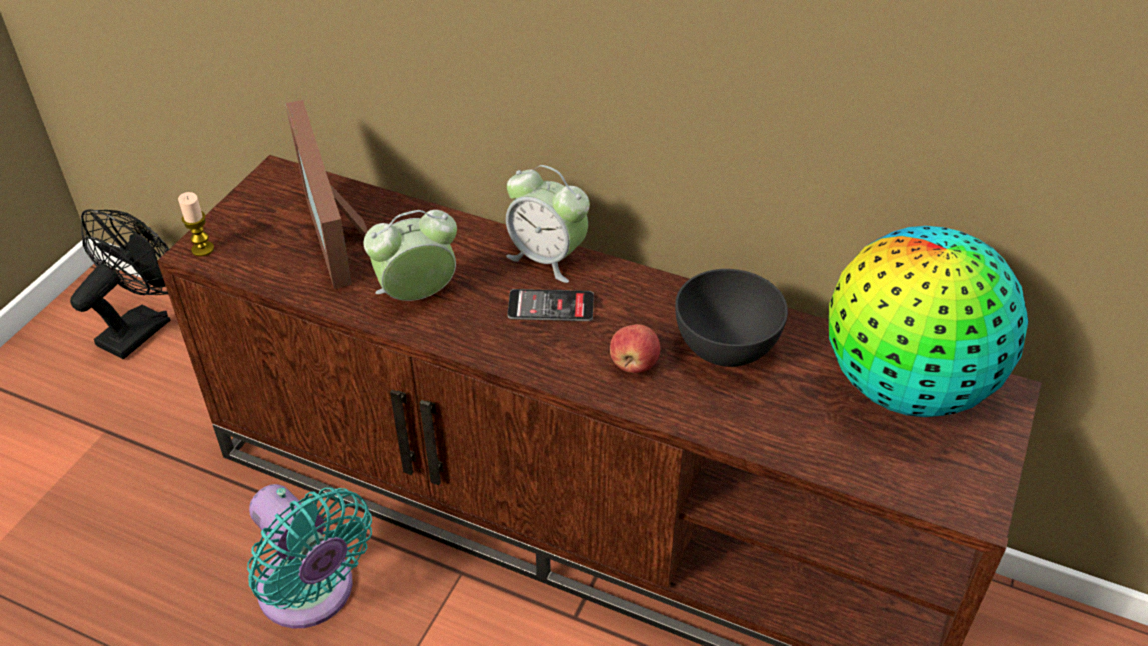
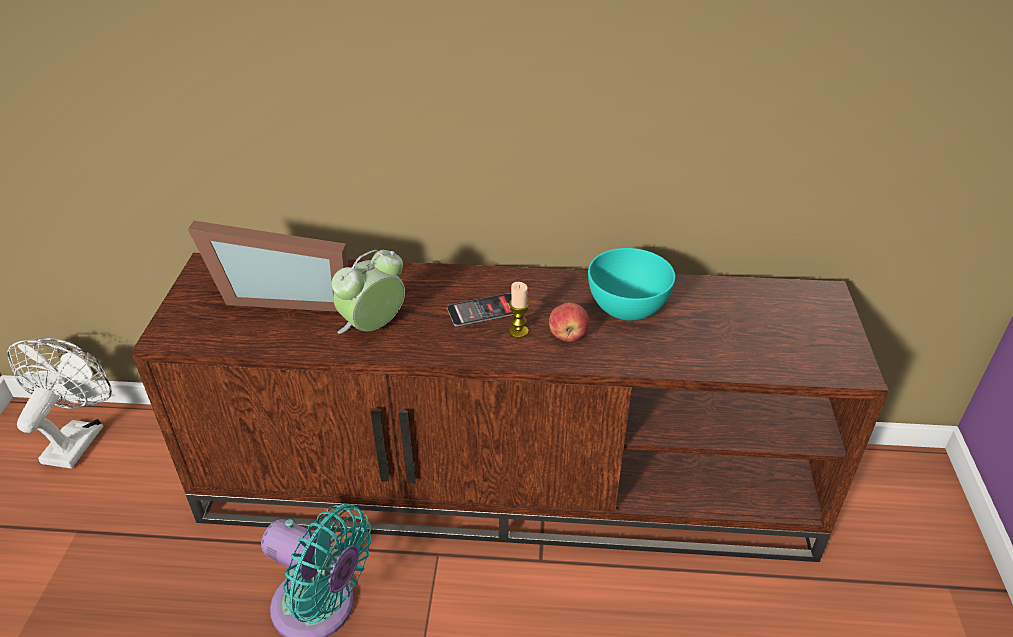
camera: 20 degrees left, 5 degrees down
(142, 326) = (78, 438): black fan -> white fan
(202, 249) = (169, 334): candle -> candle (518, 331)
(342, 231) = (285, 295): picture frame -> picture frame turned 45 degrees counterclockwise
(547, 258) = (461, 278): alarm clock -> none
(726, 347) = (627, 308): grey bowl -> turquoise bowl
(906, 386) = (763, 304): globe -> none

